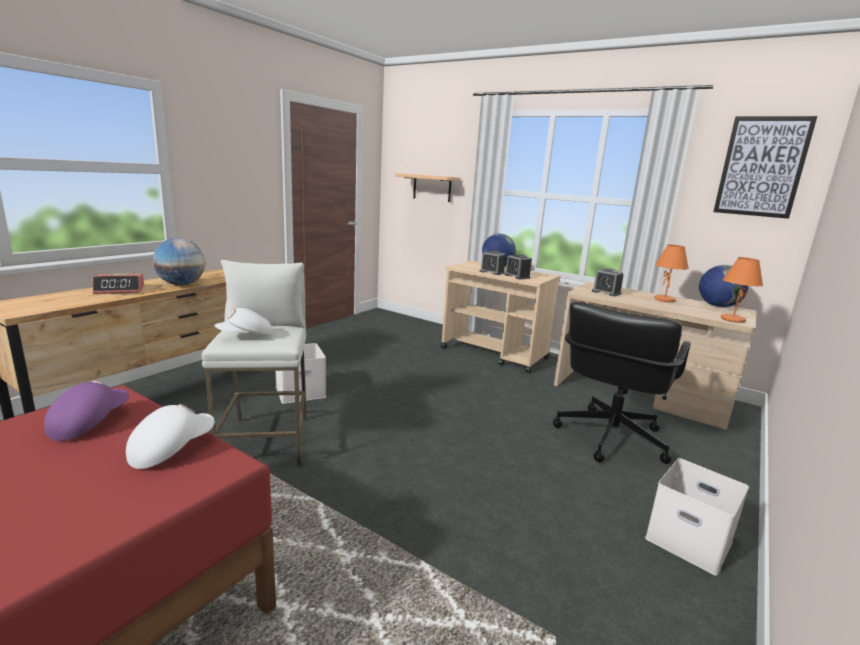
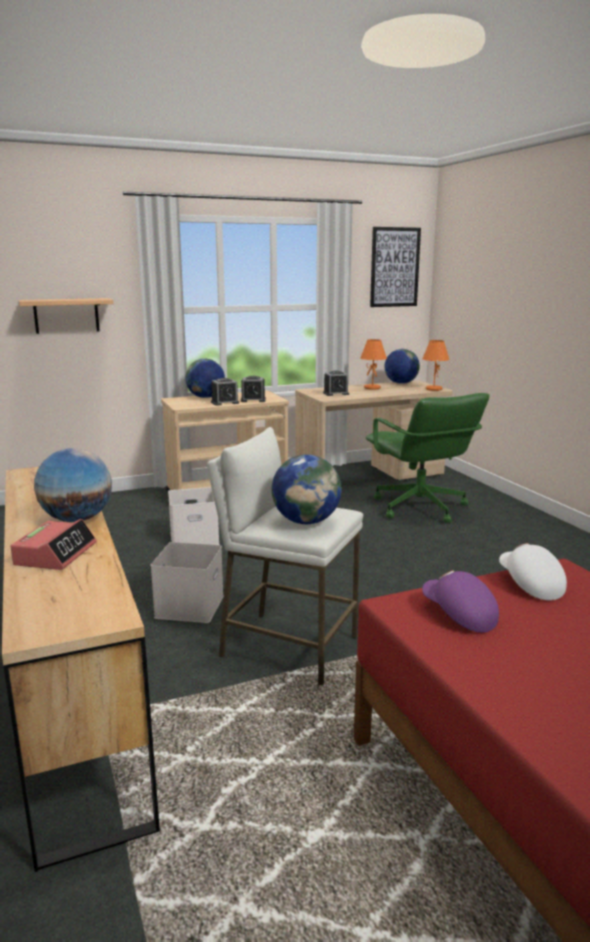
camera: 55 degrees left, 0 degrees up
(246, 336) = (306, 521): white cap -> globe
(609, 437) = (419, 508): black office chair -> green office chair
(690, 539) = (544, 531): white storage box -> white storage box (195, 538)

